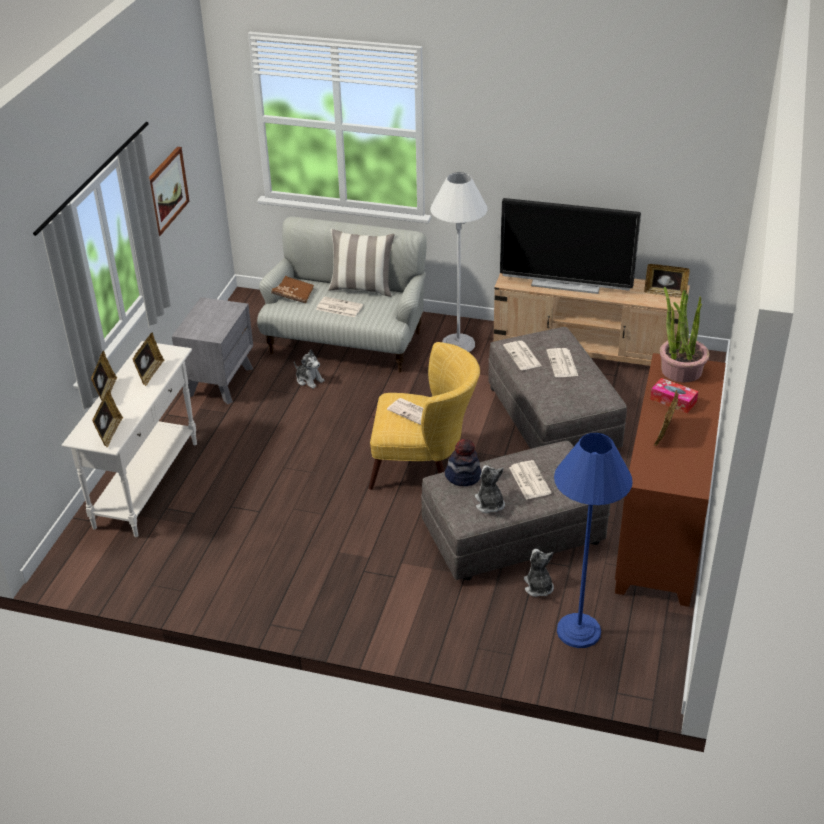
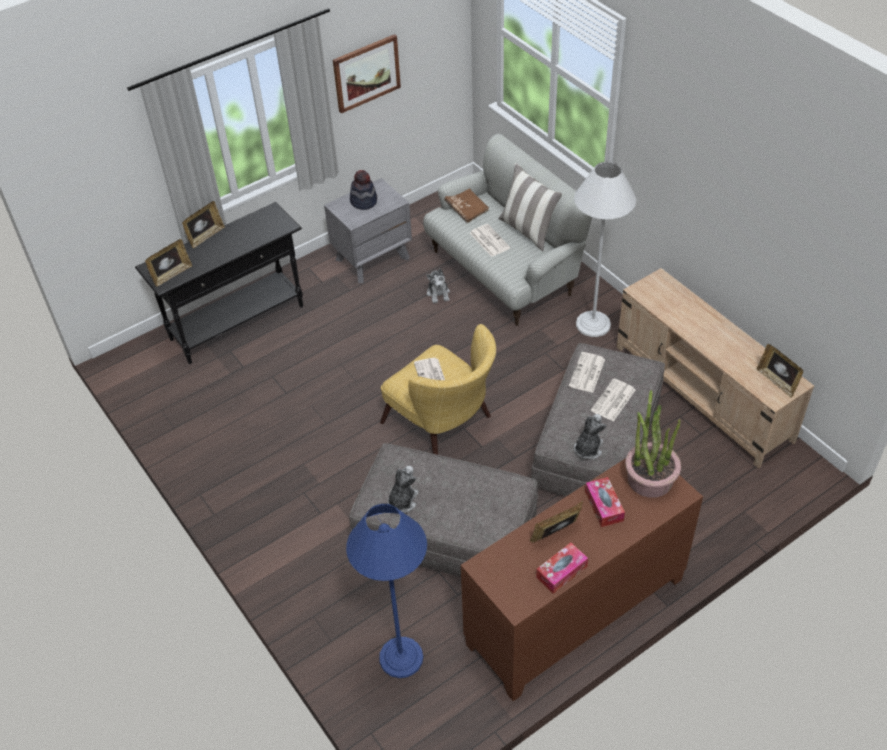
camera: 40 degrees right, 10 degrees up
(147, 484) = (238, 322): white console table -> black console table
(150, 373) = (250, 235): picture frame -> none
(463, 476) = (410, 461): hat -> hat (364, 201)
(529, 480) = (457, 499): newspaper -> none
(538, 587) = (413, 596): plush toy -> plush toy (588, 448)
(566, 284) = (691, 320): television -> none
(697, 452) = (561, 572): none -> tissue box

